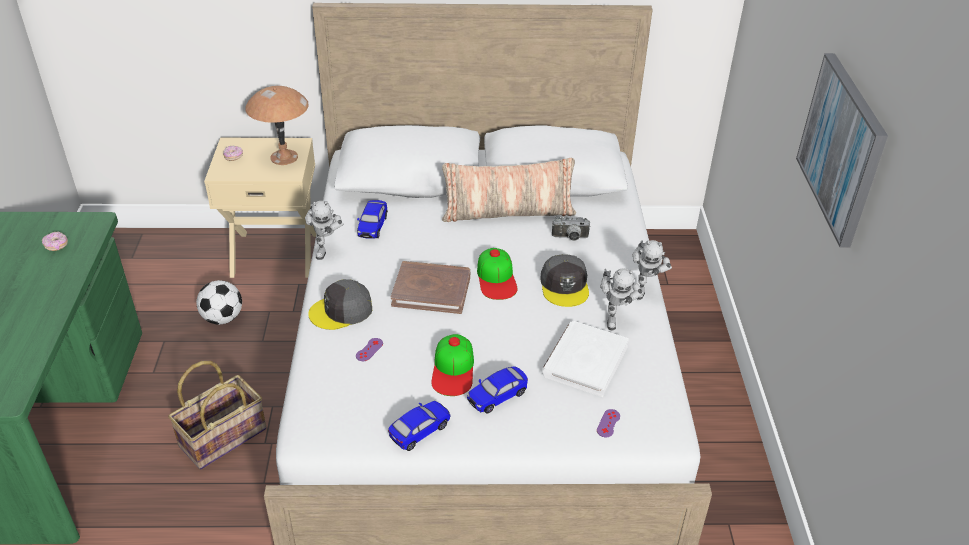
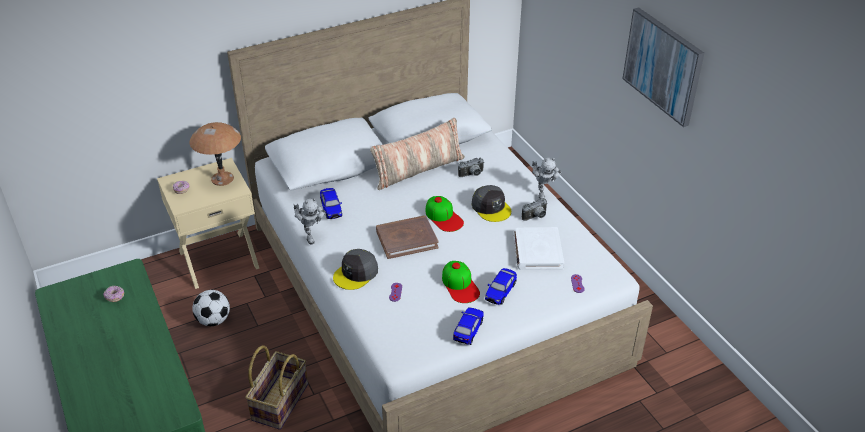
camera: 25 degrees left, 0 degrees up
(614, 316) = (536, 217): toy robot -> camera

